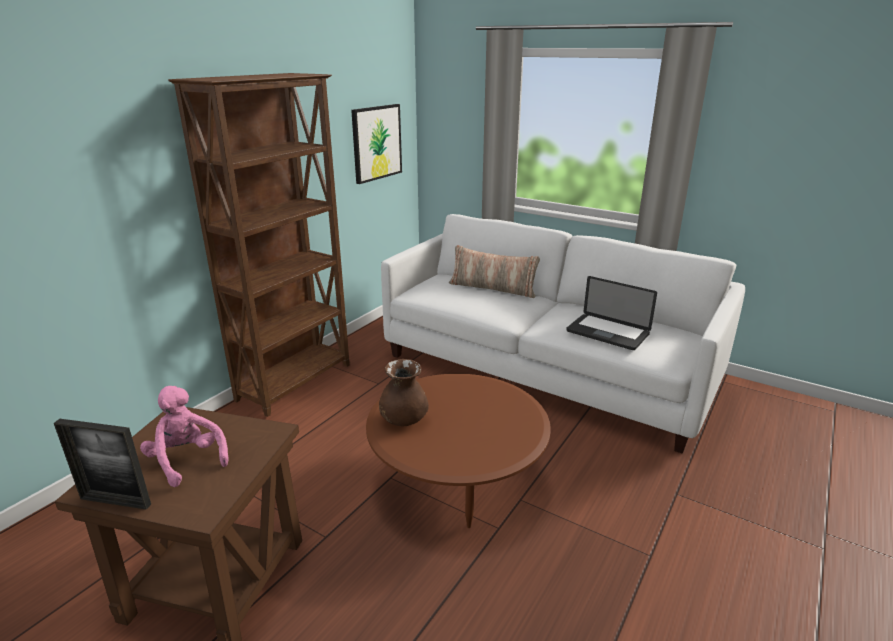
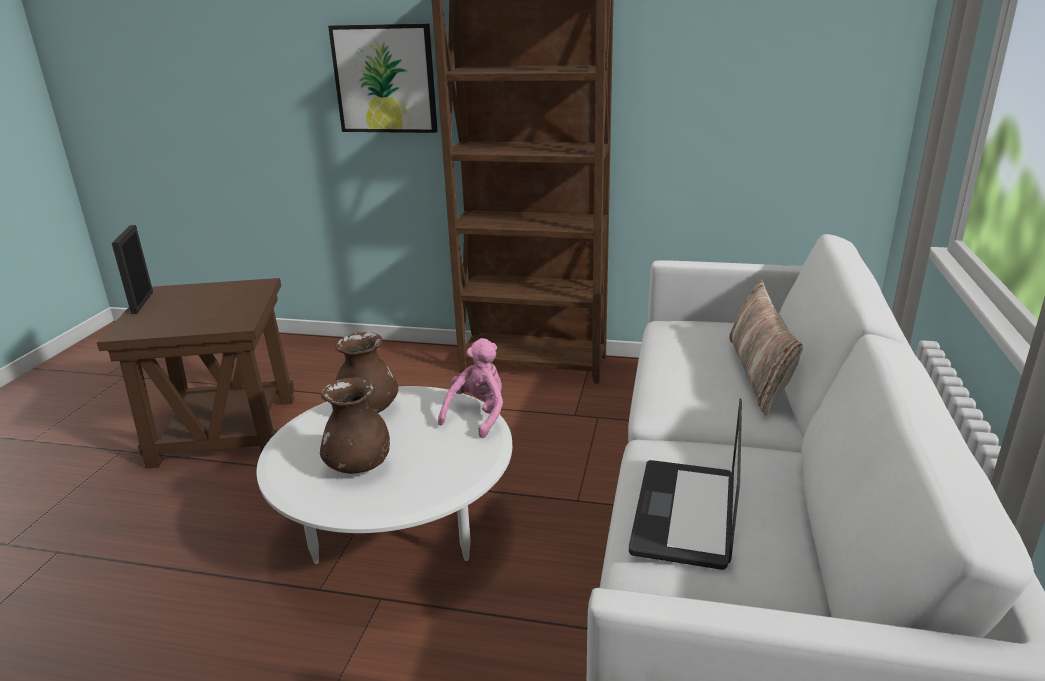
camera: 70 degrees right, 0 degrees up
(187, 460) = (194, 307): pink plush toy -> pink plush toy (478, 415)
(376, 143) = (793, 91): picture -> picture (385, 79)
(457, 482) = (398, 532): brown coffee table -> white coffee table
(479, 432) = (359, 466): none -> brown vase

